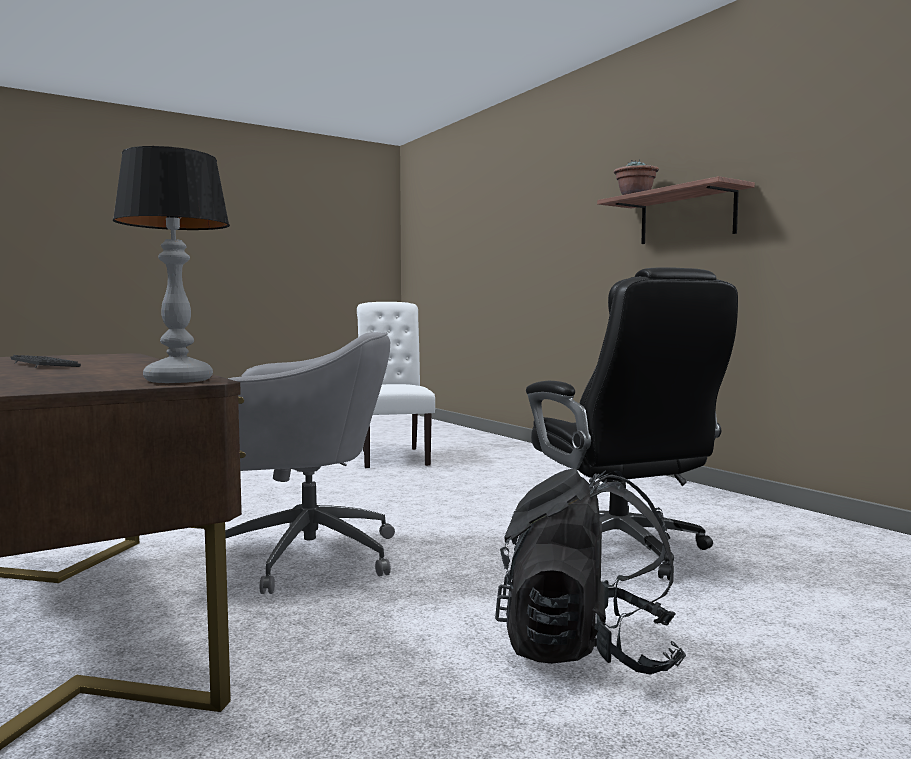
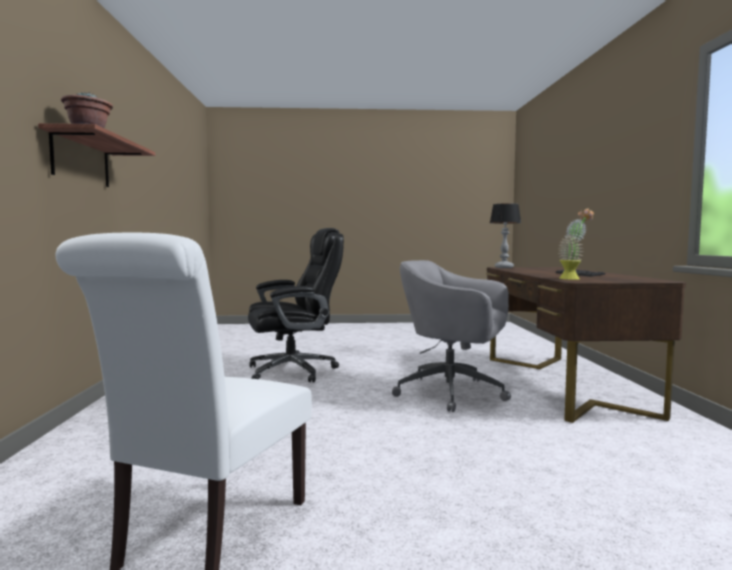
camera: 150 degrees left, 0 degrees up
(104, 357) = (573, 278): none -> potted plant
(586, 651) = (380, 353): black backpack -> none
(621, 549) = (294, 371): black office chair -> black office chair turned 60 degrees clockwise

